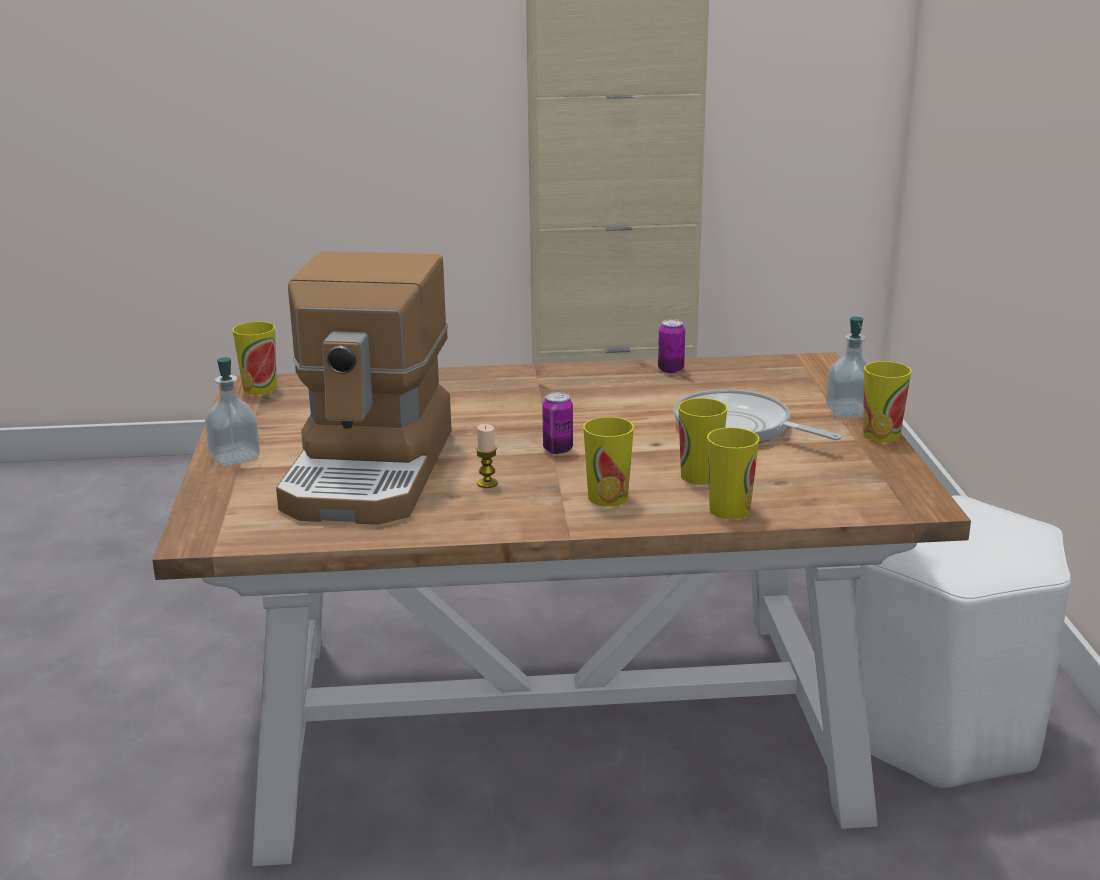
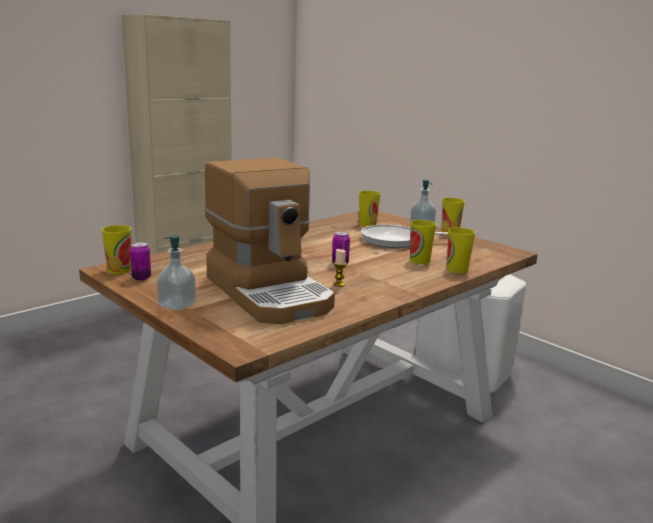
camera: 40 degrees left, 5 degrees down
(608, 497) = (402, 277): cup -> cup (367, 224)
(671, 370) = (320, 225): can -> can (141, 278)

